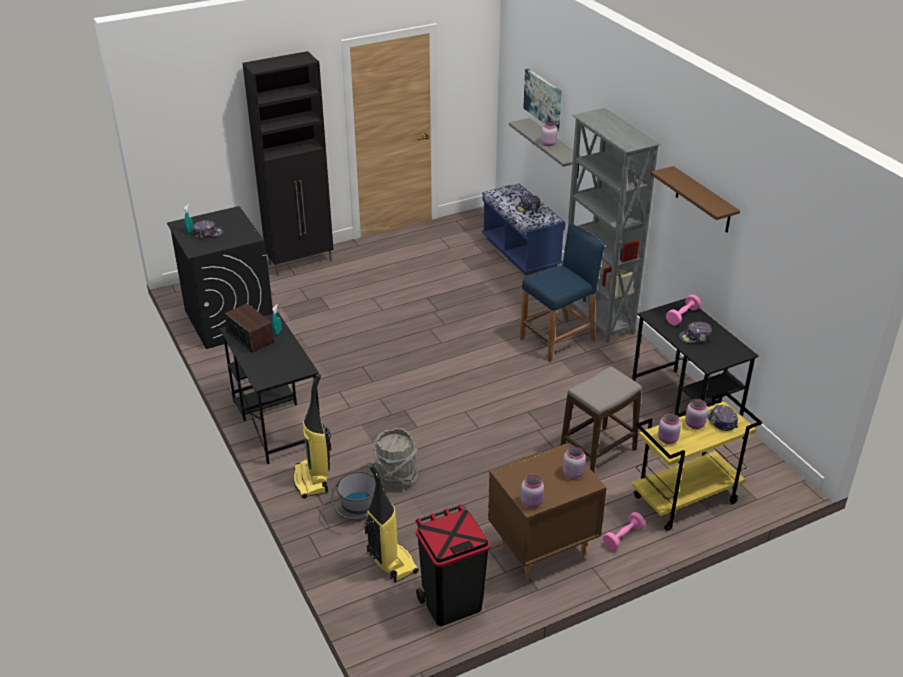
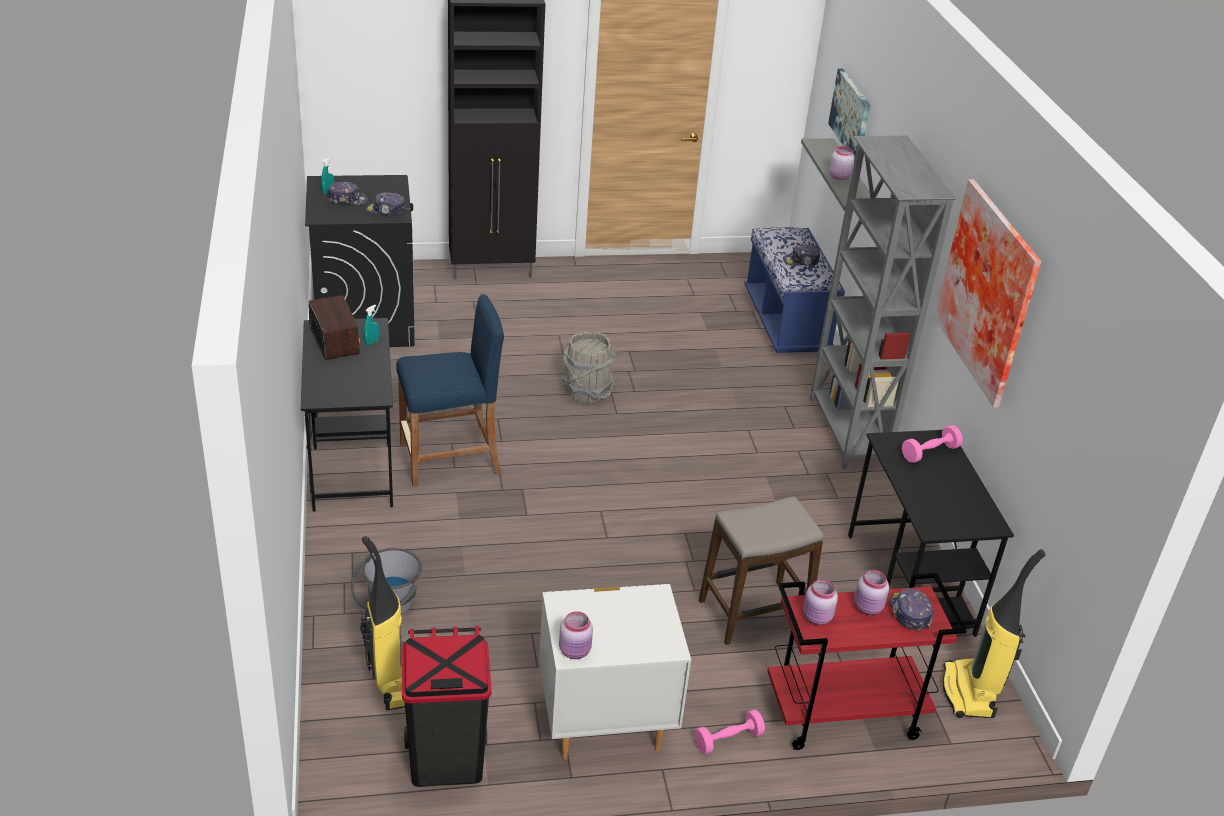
camera: 15 degrees right, 0 degrees up
(312, 480) = (356, 547): vacuum cleaner -> vacuum cleaner (970, 693)
(395, 478) = (463, 573): grey bucket -> grey bucket (586, 391)
(542, 550) = (605, 725): brown nightstand -> white nightstand
(558, 340) = (776, 449): blue stool -> blue stool (450, 459)
(573, 473) = (655, 627): pink jar -> none
(685, 501) = (843, 715): yellow cart -> red cart
(695, 337) = (932, 486): cap -> cap (386, 210)
(703, 200) = (991, 291): brown shelf -> picture

